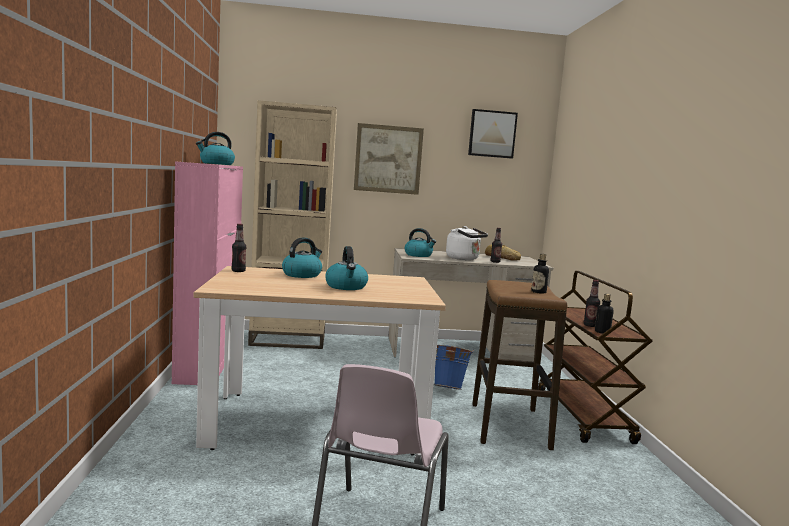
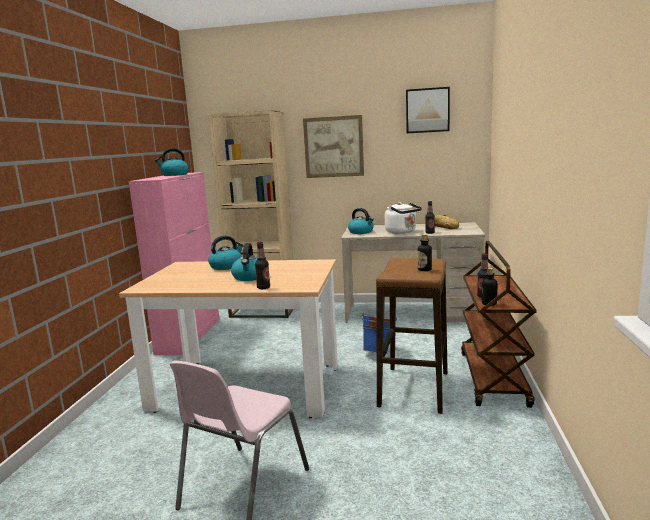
camera: 15 degrees right, 5 degrees up
(238, 271) = (177, 267): bottle -> bottle (263, 288)

